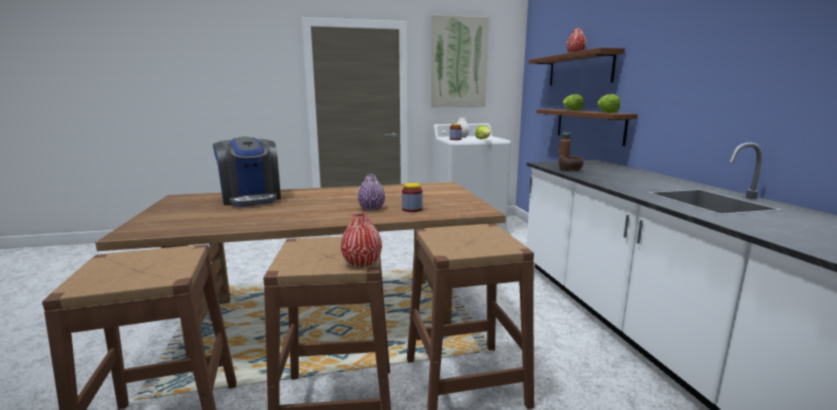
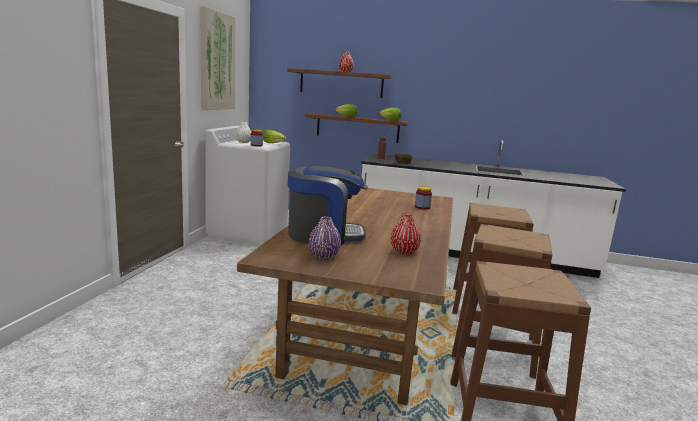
camera: 65 degrees left, 0 degrees up
(362, 263) = (535, 234): red vase -> red vase (404, 251)
(371, 208) = (409, 213): purple vase -> purple vase (323, 256)

